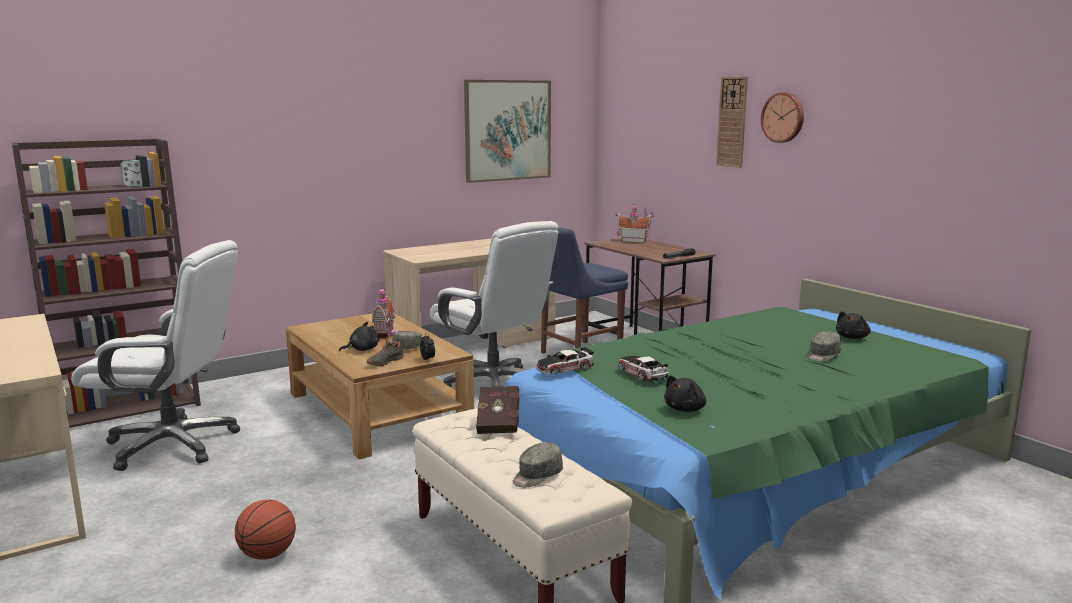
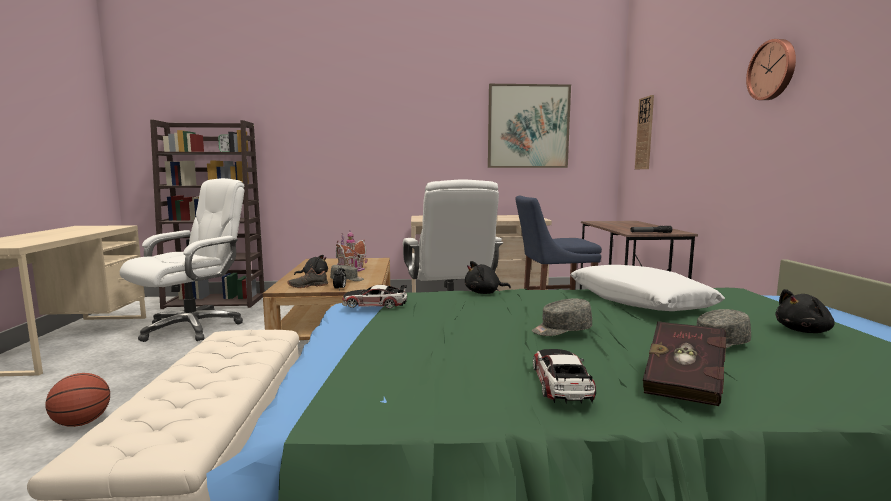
camera: 30 degrees right, 5 degrees down
(173, 444) = (192, 328): white office chair -> white office chair turned 90 degrees counterclockwise
(499, 423) = (261, 346): red book -> red book (685, 384)
(536, 476) = (157, 409): grey cap -> grey cap (561, 330)
(634, 241) = (629, 222): toy house -> none
(642, 373) = (433, 321): toy car -> toy car (561, 383)
(686, 409) = (400, 369): black plush toy -> black plush toy (484, 293)
(732, 122) = (721, 91): wall clock -> wall clock (645, 133)
(739, 331) = (639, 301): none -> white pillow

